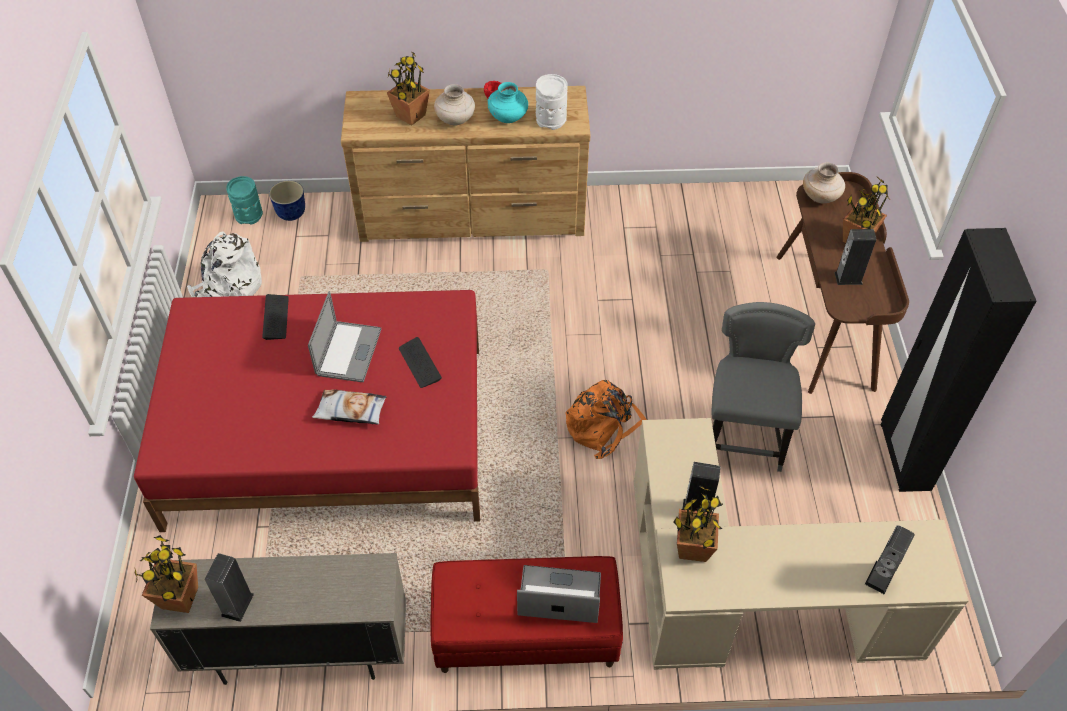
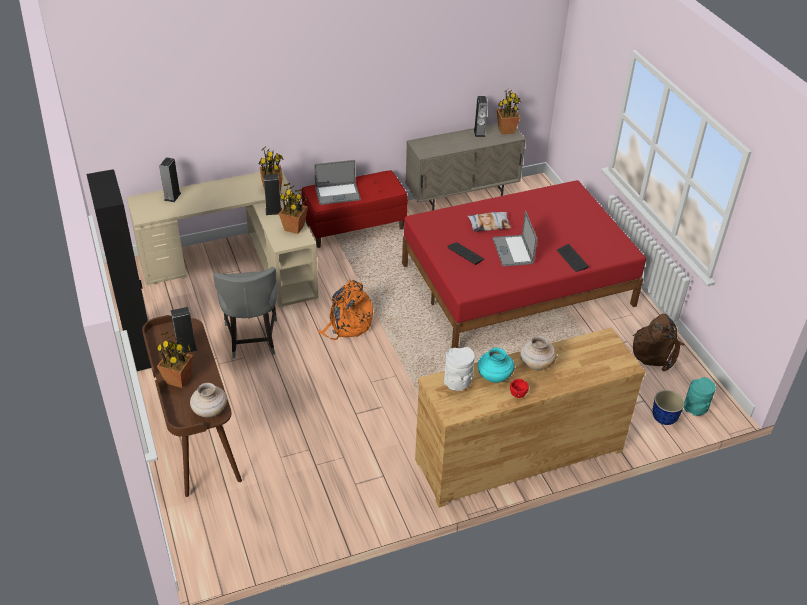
camera: 160 degrees right, 10 degrees down
(229, 287) = (656, 352): white backpack -> brown backpack
(410, 116) = (574, 359): potted plant -> potted plant (294, 227)

